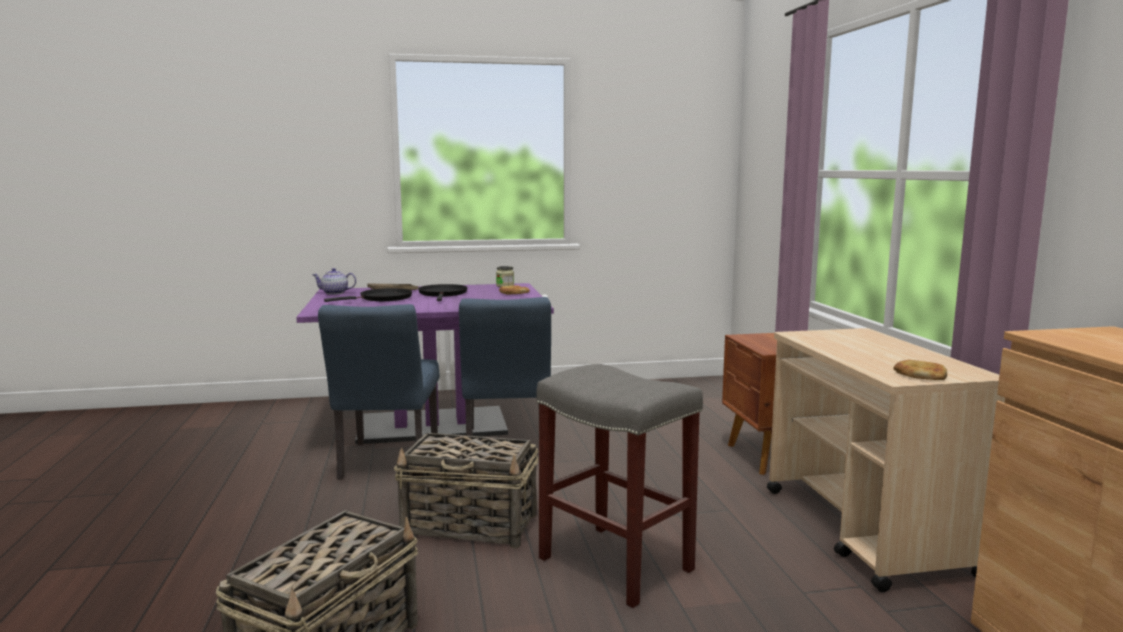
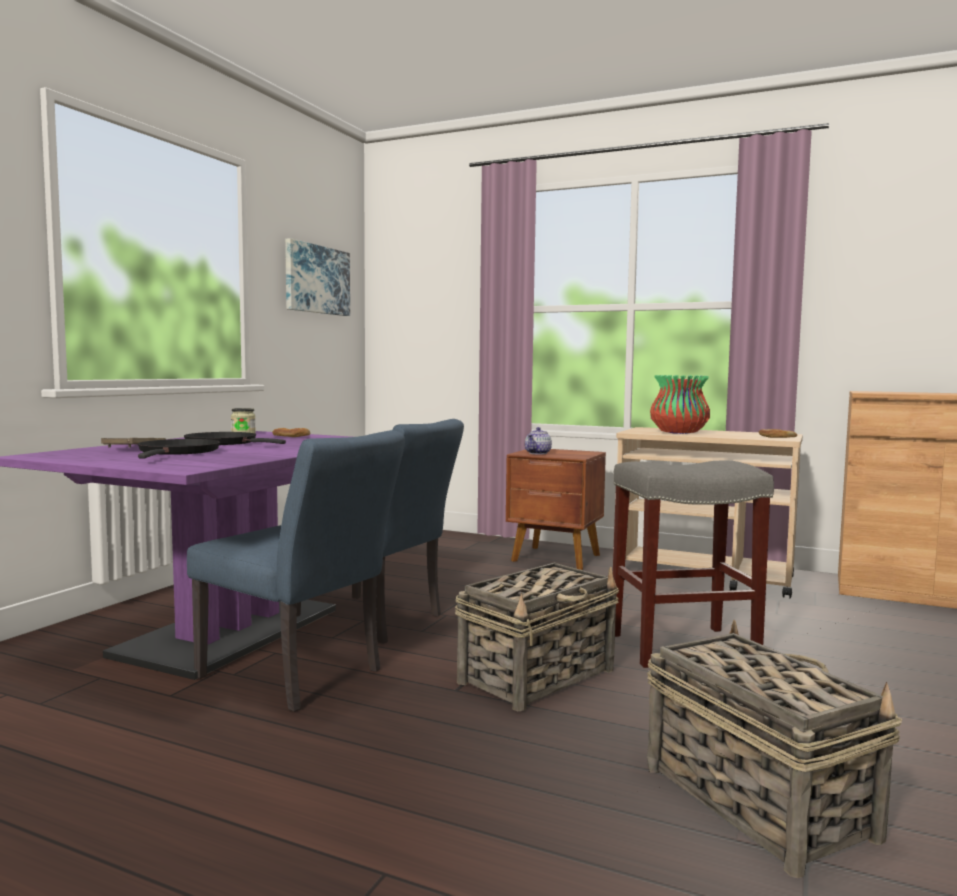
camera: 55 degrees left, 5 degrees down
(335, 293) = (61, 456): teapot -> teapot (538, 453)
(661, 148) = (316, 279): none -> picture
(842, 344) = (678, 432): none -> vase

